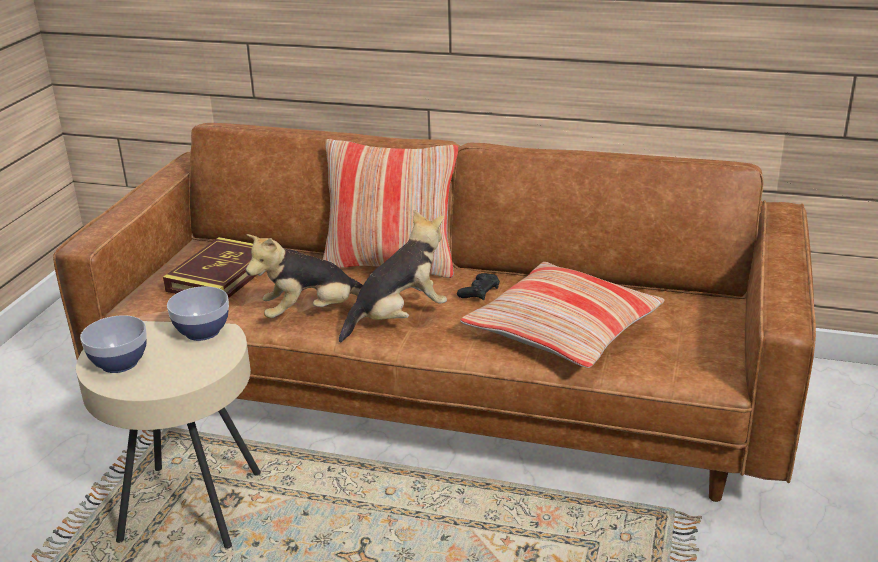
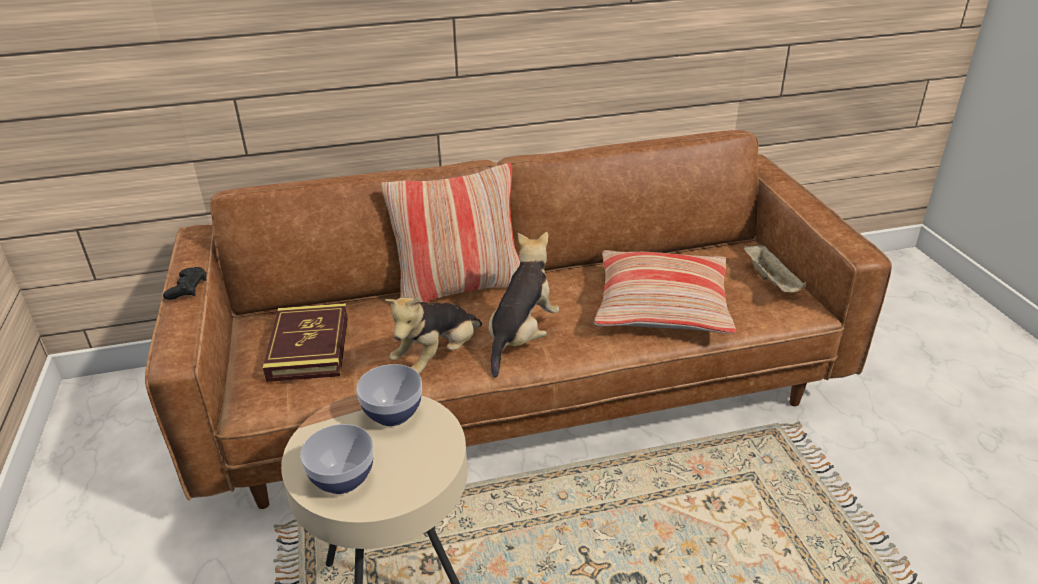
camera: 30 degrees left, 5 degrees up
(479, 292) = (562, 292): black game controller -> black game controller (187, 288)
(710, 341) = (771, 281): none -> beige tray

